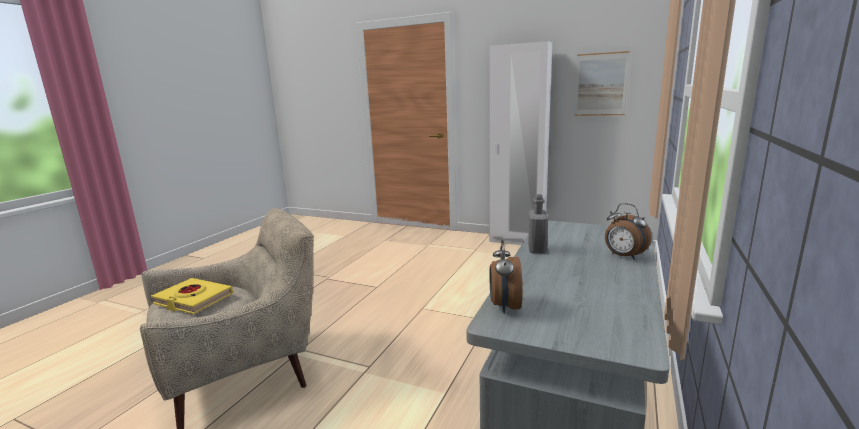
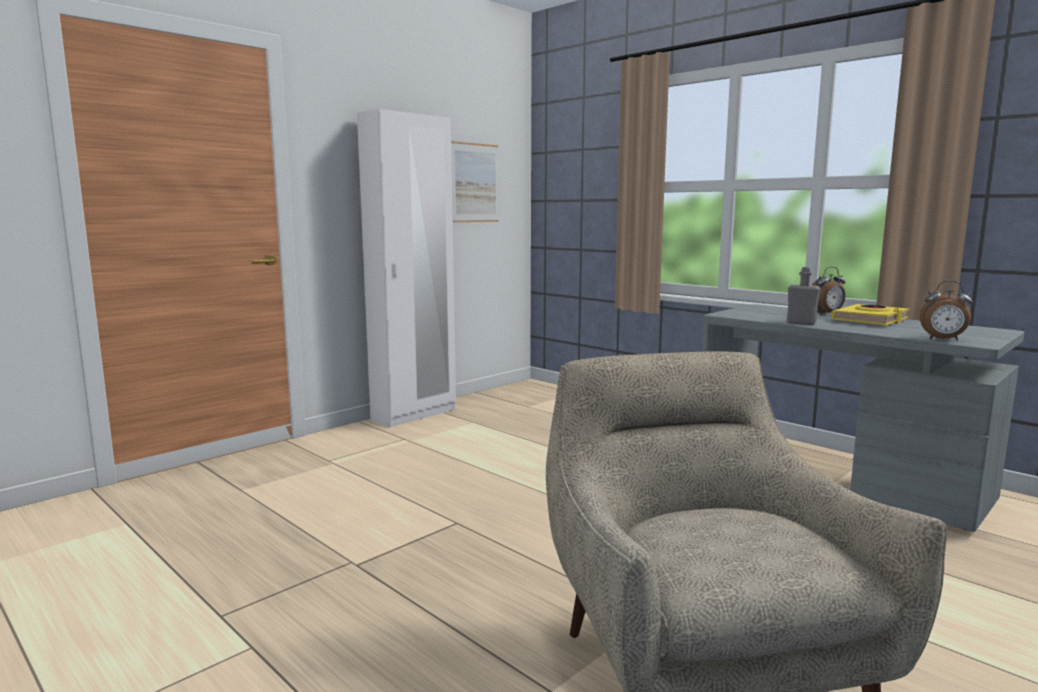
camera: 70 degrees left, 5 degrees down
(193, 300) = (721, 544): yellow book -> yellow book (870, 320)

